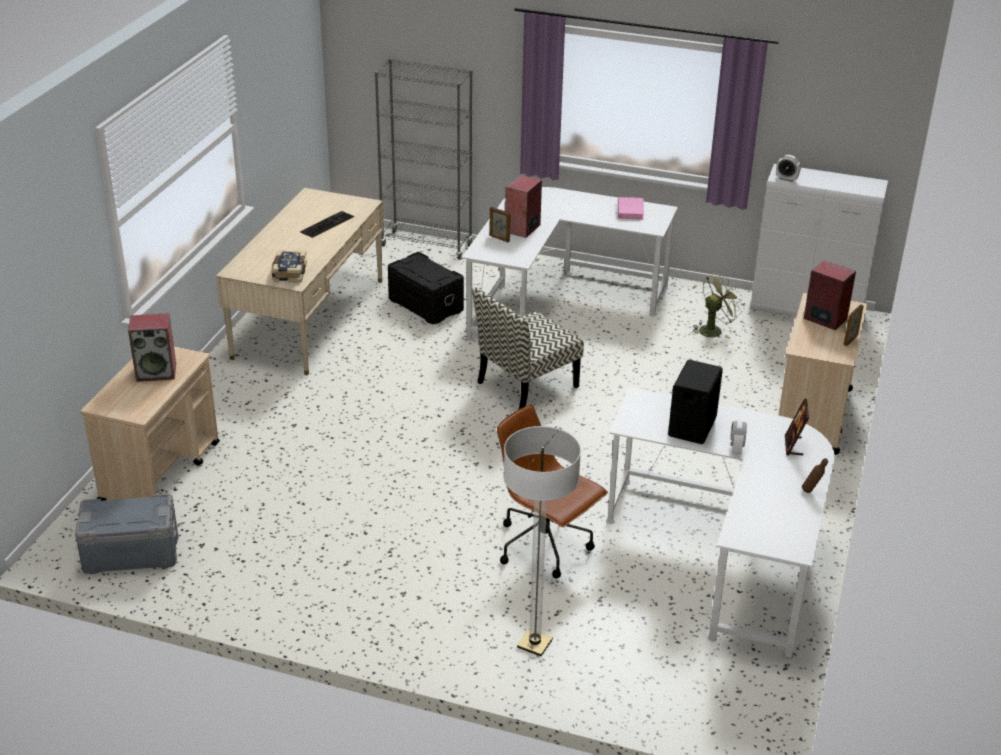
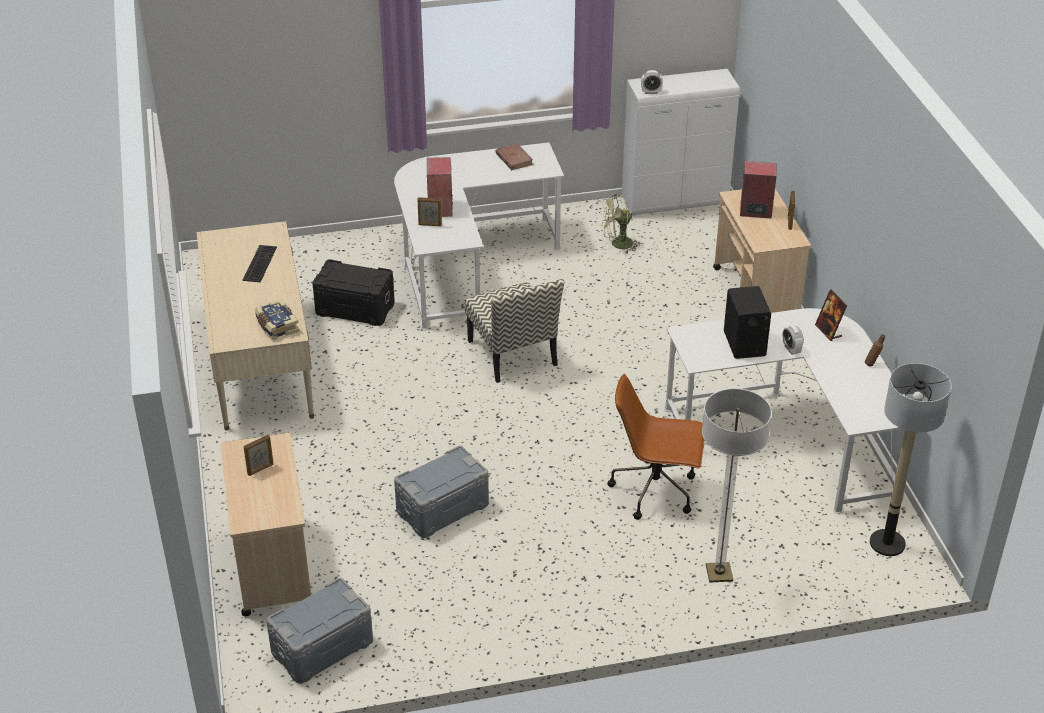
camera: 30 degrees left, 5 degrees up
(157, 372) = (261, 469): speaker -> picture frame
(339, 484) = (442, 508): none -> grey storage box
(427, 246) = (299, 248): grey bookcase -> none
(526, 385) = (513, 354): chair -> chair turned 45 degrees counterclockwise
(630, 210) = (514, 159): pink book -> brown book
(713, 329) = (617, 245): green fan -> green fan turned 135 degrees counterclockwise
(737, 690) = (887, 543): none -> floor lamp

